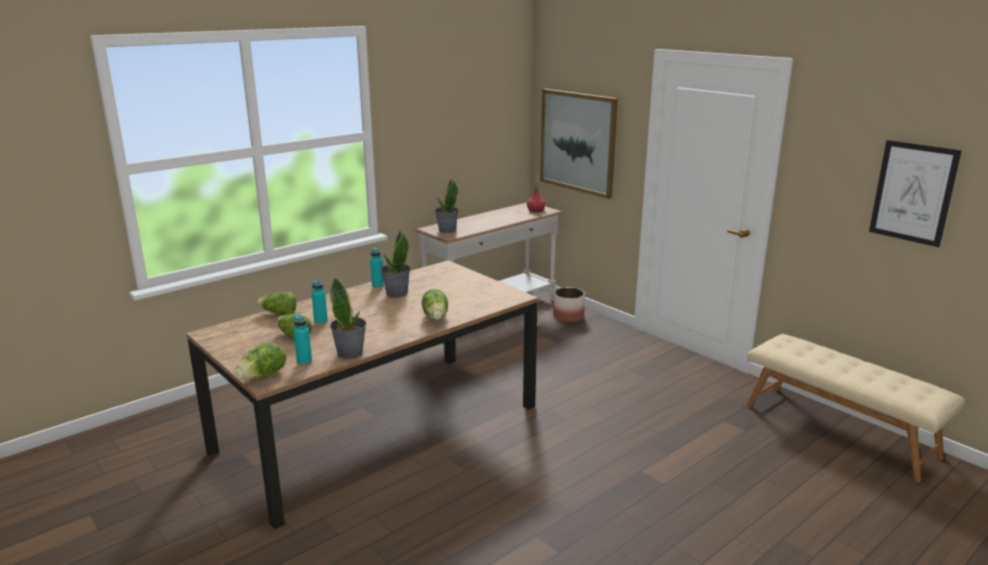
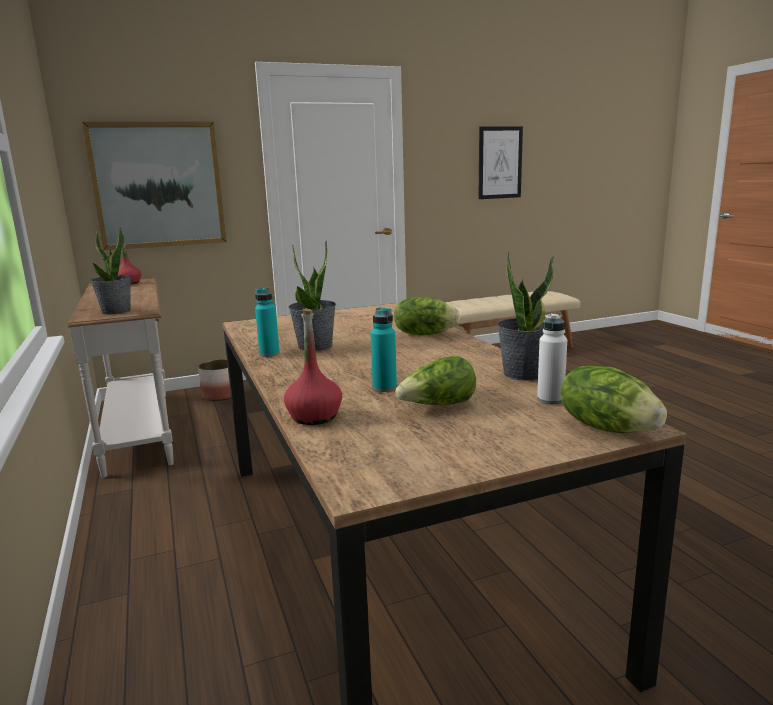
camera: 70 degrees left, 5 degrees down
(278, 313) = (314, 417): lettuce -> red bottle
(304, 361) = (550, 400): turquoise bottle -> white bottle

